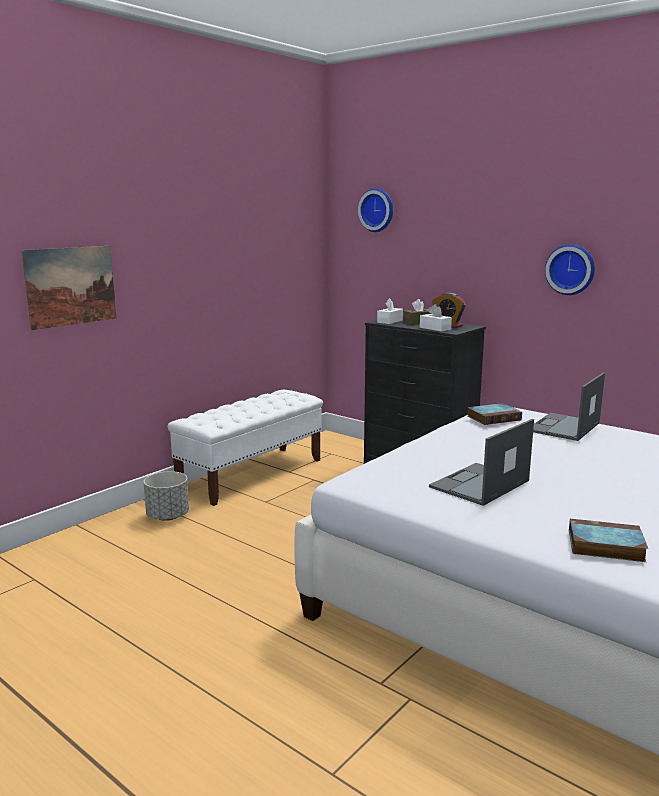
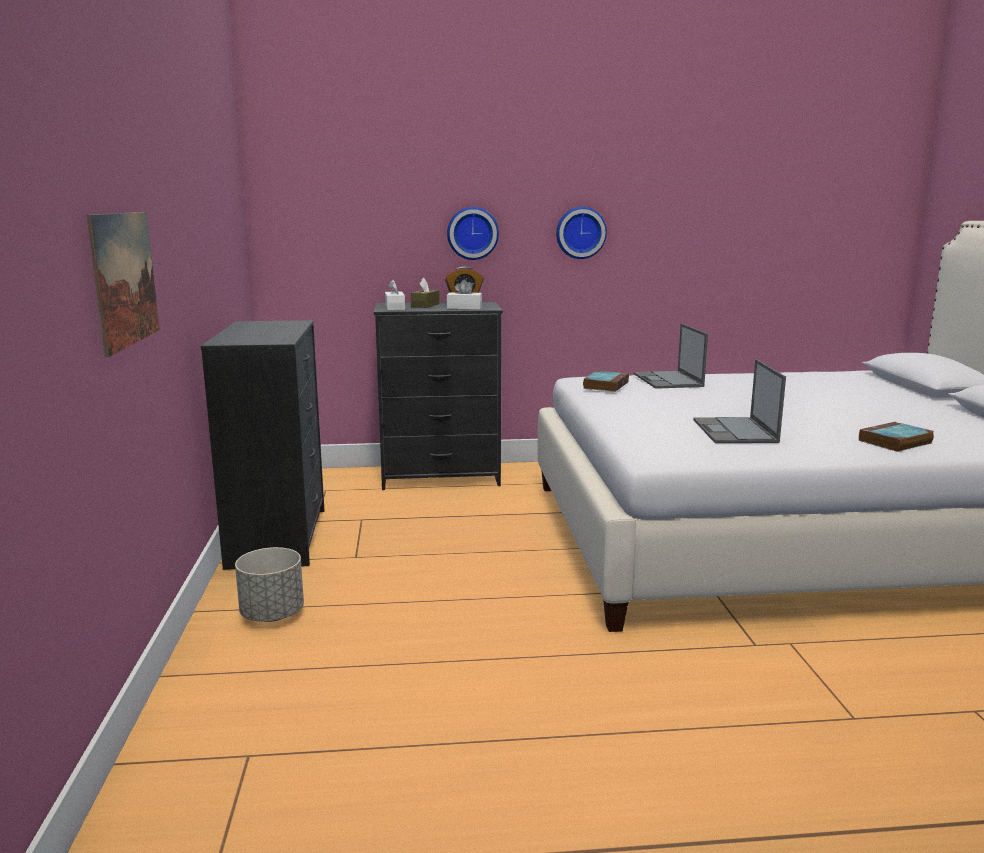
camera: 45 degrees left, 0 degrees up
(252, 474) = (279, 537): white bench -> black dresser
(377, 210) = (332, 172): wall clock -> wall clock (472, 233)

